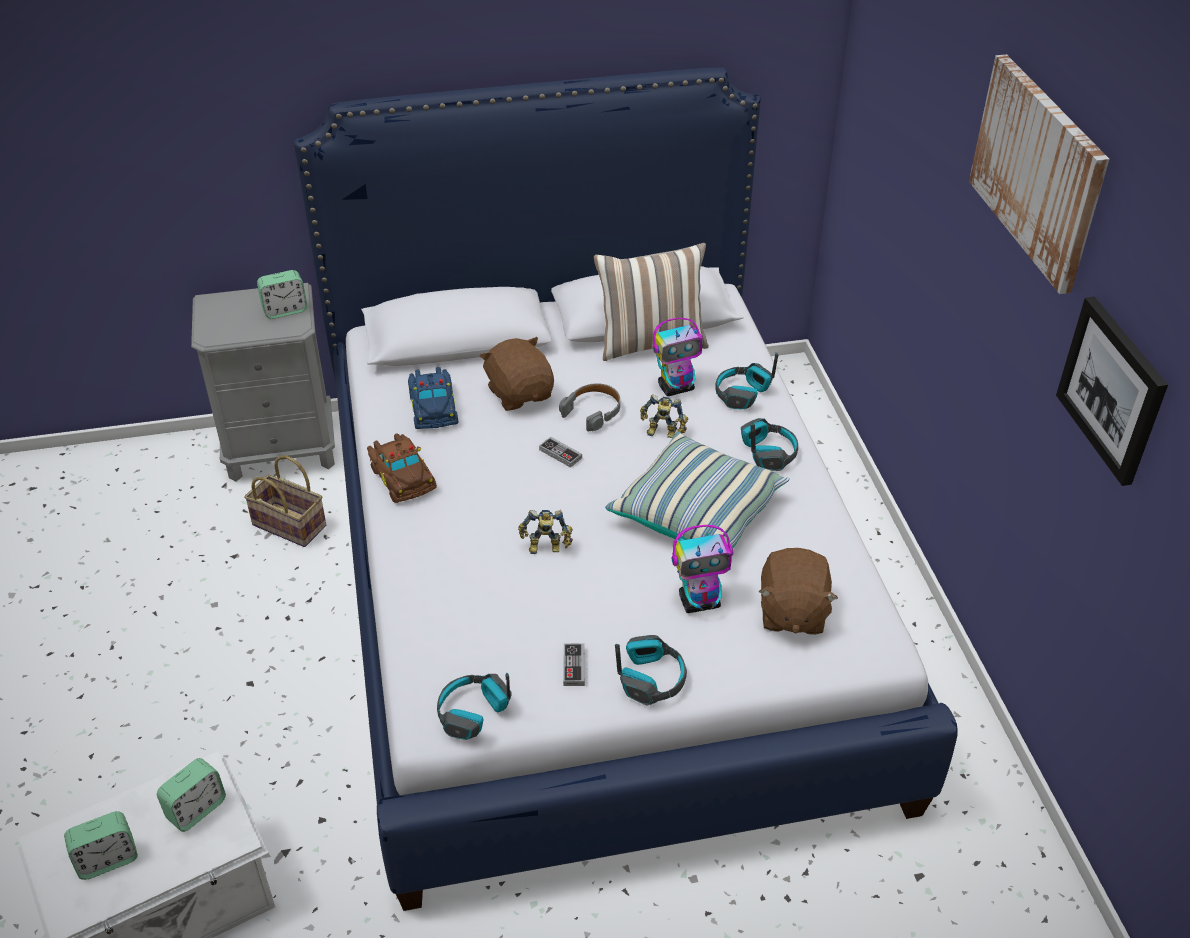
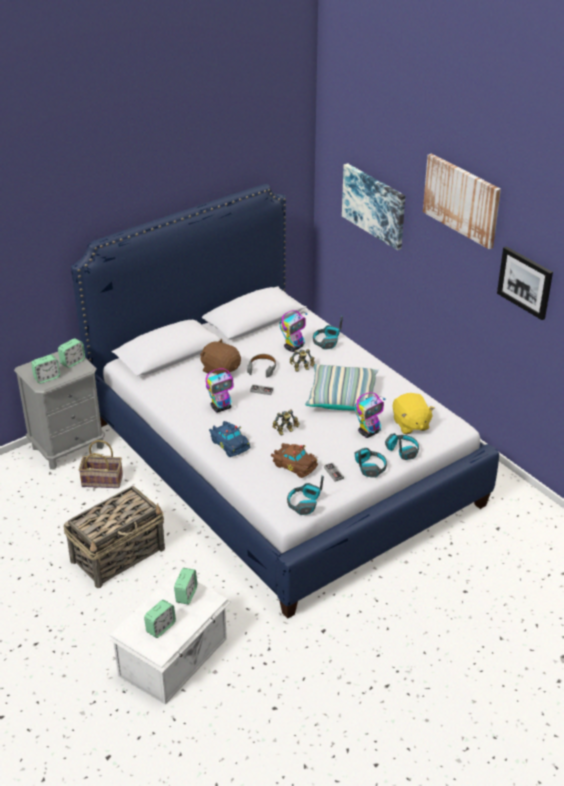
camera: 25 degrees left, 5 degrees down
(221, 669) = (119, 554): none -> basket
(225, 326) = (47, 378): none -> alarm clock
(403, 476) = (193, 421): brown toy car -> brown toy car (294, 464)
(434, 407) = (183, 387): blue toy car -> blue toy car (230, 443)
(469, 464) = (221, 407): none -> toy robot
(651, 343) = (267, 330): pillow -> none
(768, 453) = (356, 364): headphones -> headphones (402, 451)
(791, 612) = (410, 424): brown plush toy -> yellow plush toy
(908, 151) = (374, 205): none -> picture

